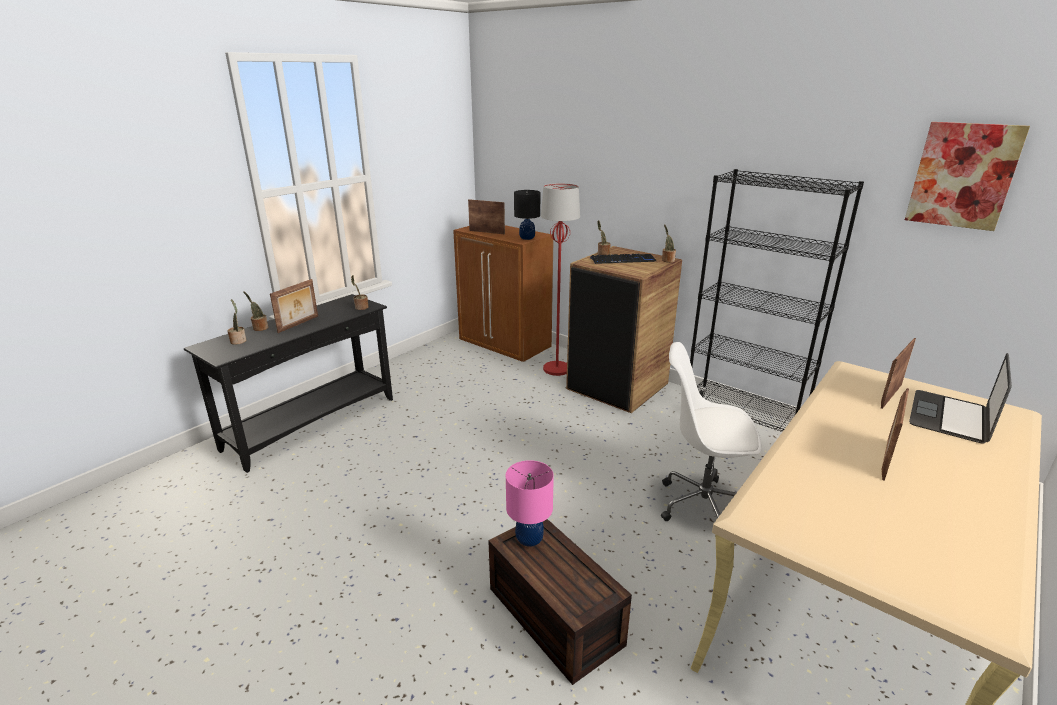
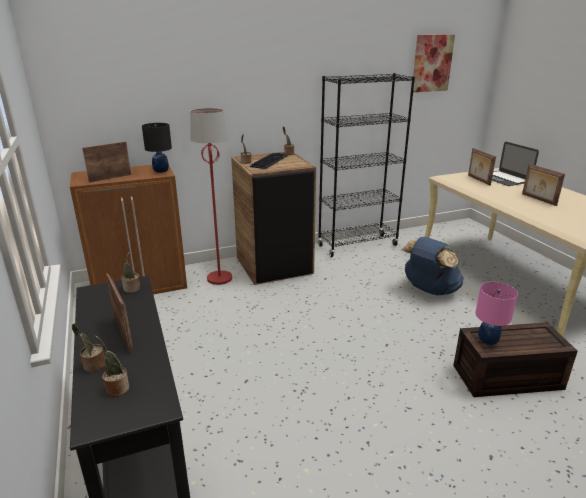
camera: 60 degrees left, 0 degrees up
(700, 506) = (429, 290): white office chair -> blue backpack

